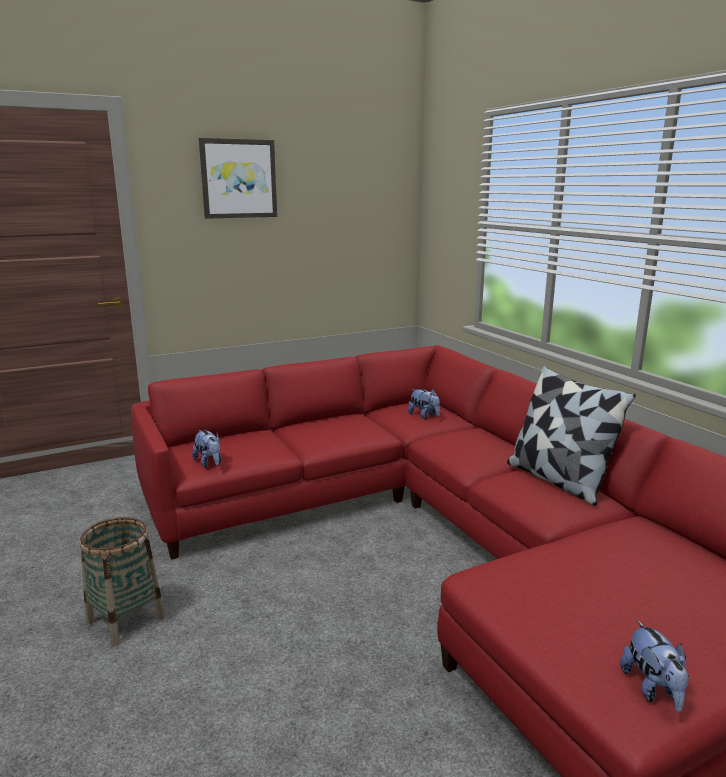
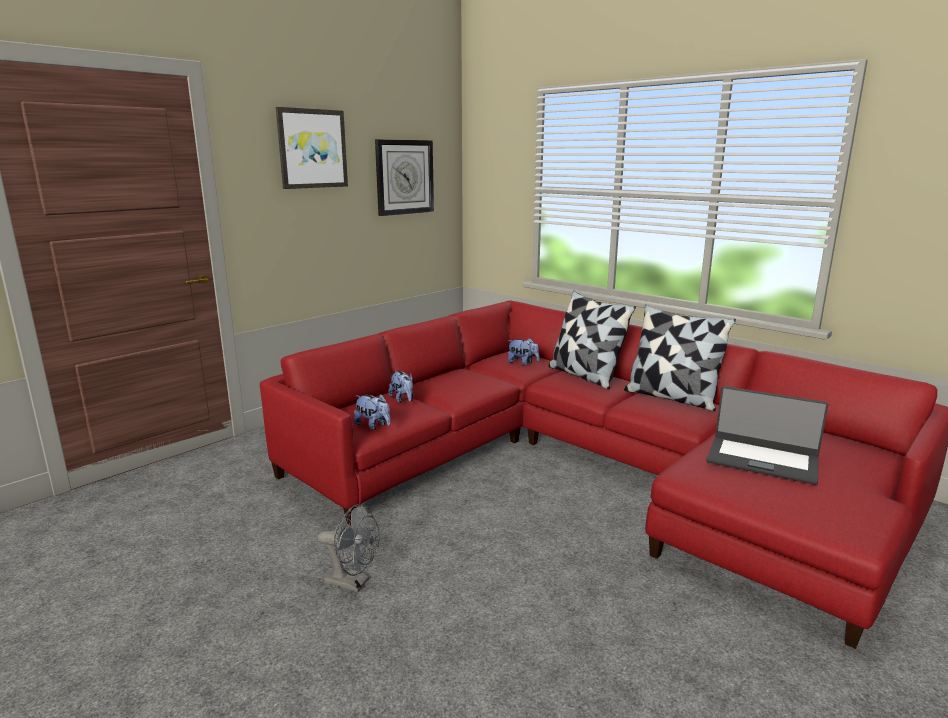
camera: 20 degrees left, 0 degrees up
(125, 619) = (353, 582): basket -> grey fan
(346, 208) = (404, 177): none -> wall clock
(479, 439) = (585, 375): none -> pillow
(593, 581) = (762, 460): none -> laptop
(653, 689) = (854, 518): plush toy -> plush toy (403, 400)

